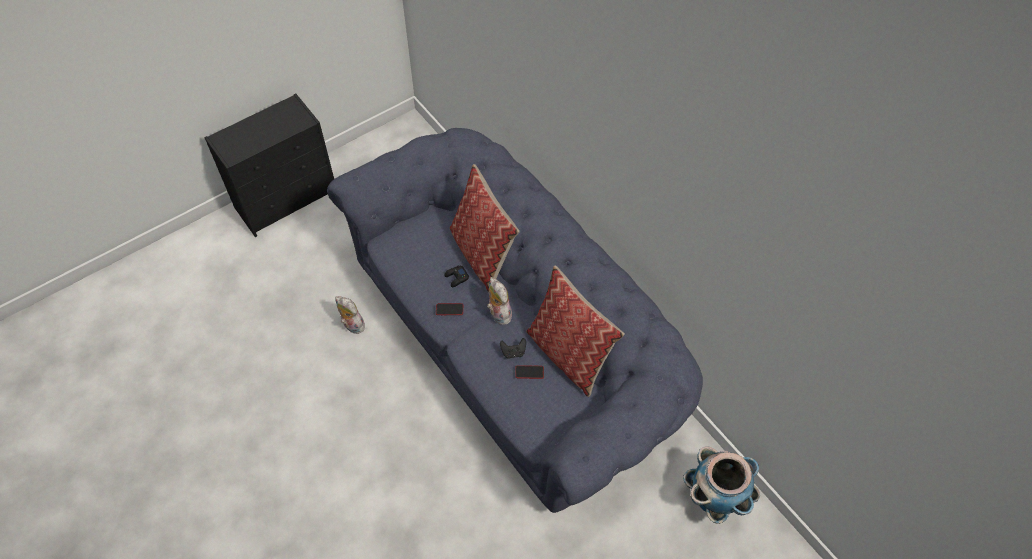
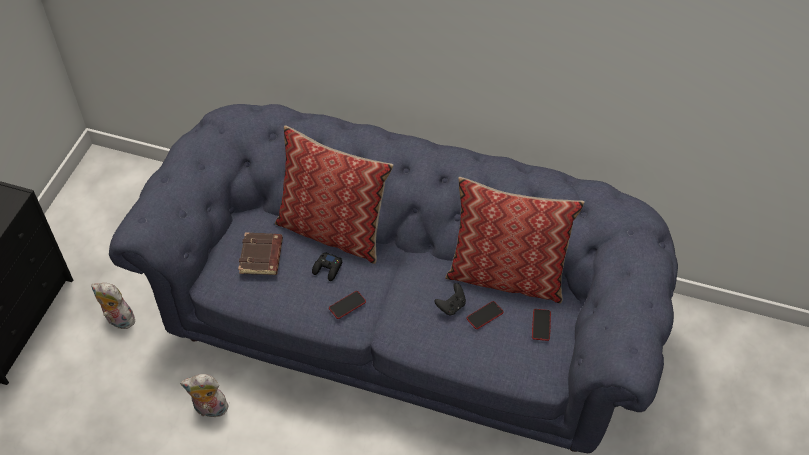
camera: 35 degrees left, 5 degrees down
(423, 245) = (262, 257): none -> brown book
(498, 313) = (401, 279): plush toy -> plush toy (118, 320)
(561, 403) = (541, 325): none -> phone
(714, 498) = (709, 343): planter -> none

